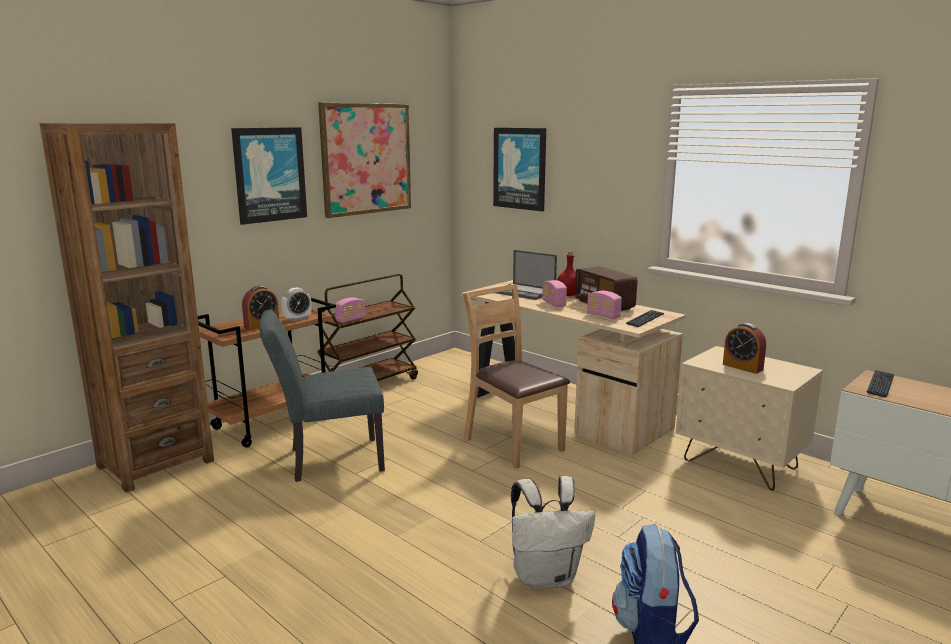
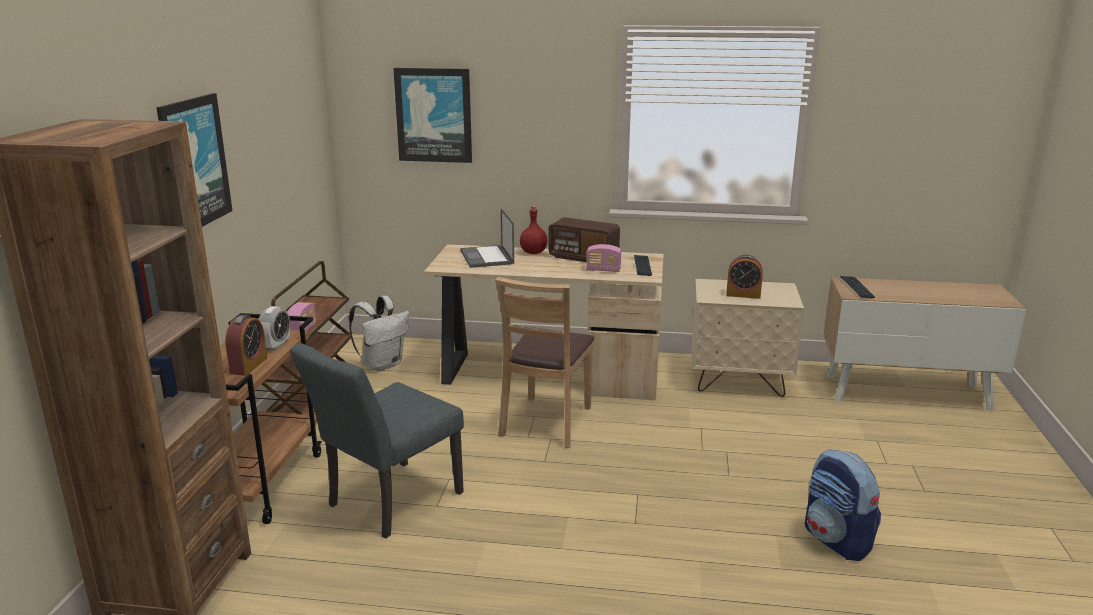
camera: 35 degrees left, 5 degrees up
(366, 159) = (267, 122): picture -> none
(513, 444) = (546, 422): brown chair -> brown chair turned 90 degrees counterclockwise
(525, 292) = (487, 257): laptop -> laptop turned 75 degrees clockwise
(546, 577) = (721, 530): white backpack -> white backpack (382, 364)
(553, 304) = (538, 266): radio -> none

